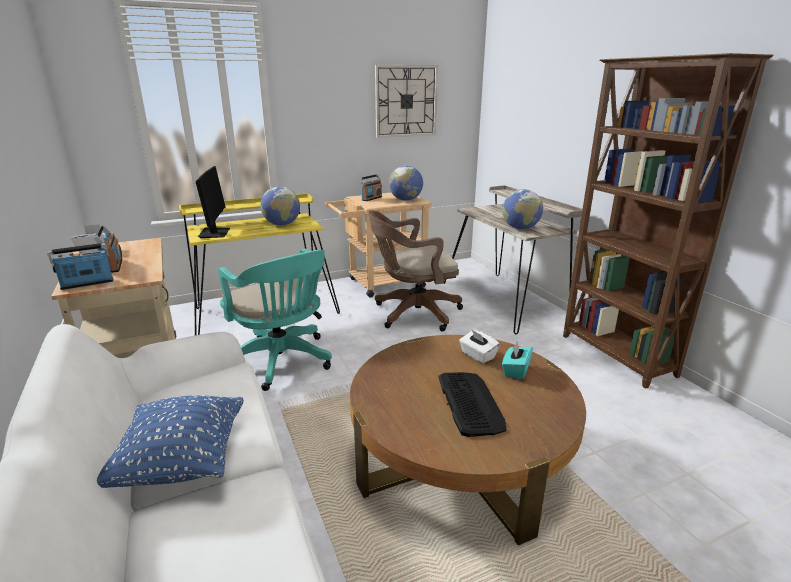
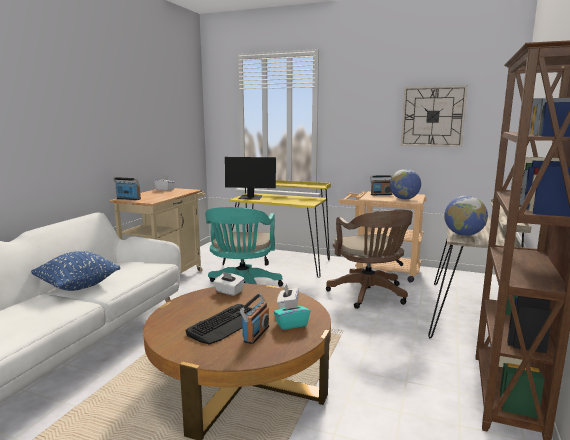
camera: 45 degrees right, 10 degrees down
(114, 266) = (153, 195): radio -> radio (256, 334)
(214, 233) = (250, 198): monitor -> monitor turned 60 degrees clockwise
(282, 224) = (295, 200): globe -> none
(390, 366) = (229, 291): none -> white tissue box
(412, 313) = (369, 295): brown office chair -> brown office chair turned 135 degrees counterclockwise

